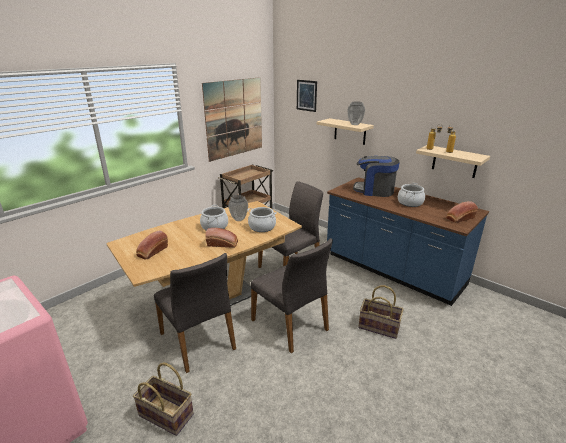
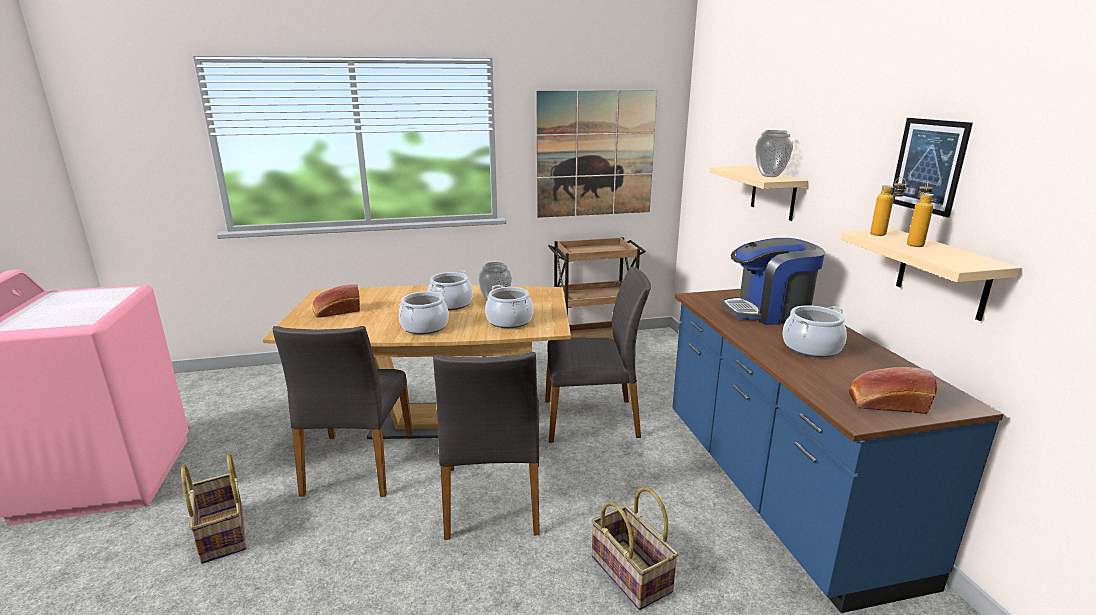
camera: 35 degrees right, 5 degrees down
(223, 244) = (425, 327): bread -> cooking pot
(306, 95) = (723, 123): picture -> picture (928, 165)
(374, 190) = (768, 312): coffee machine -> coffee machine turned 60 degrees counterclockwise

